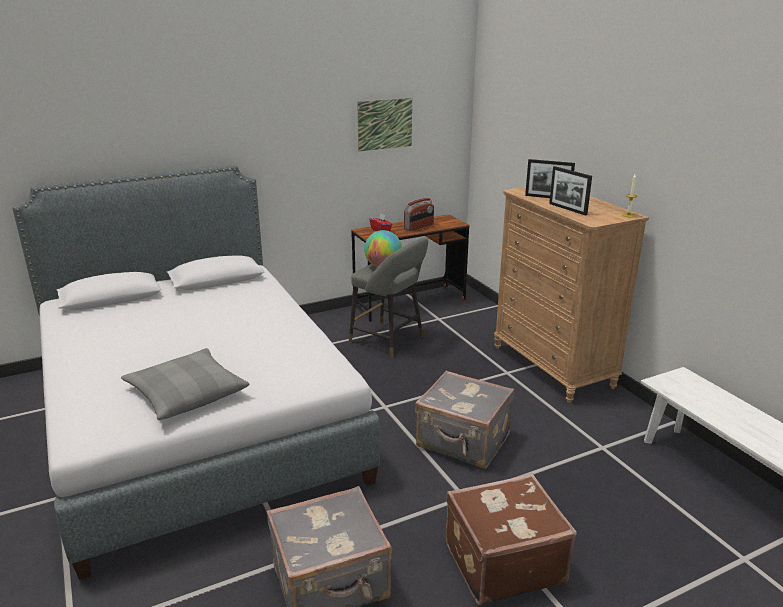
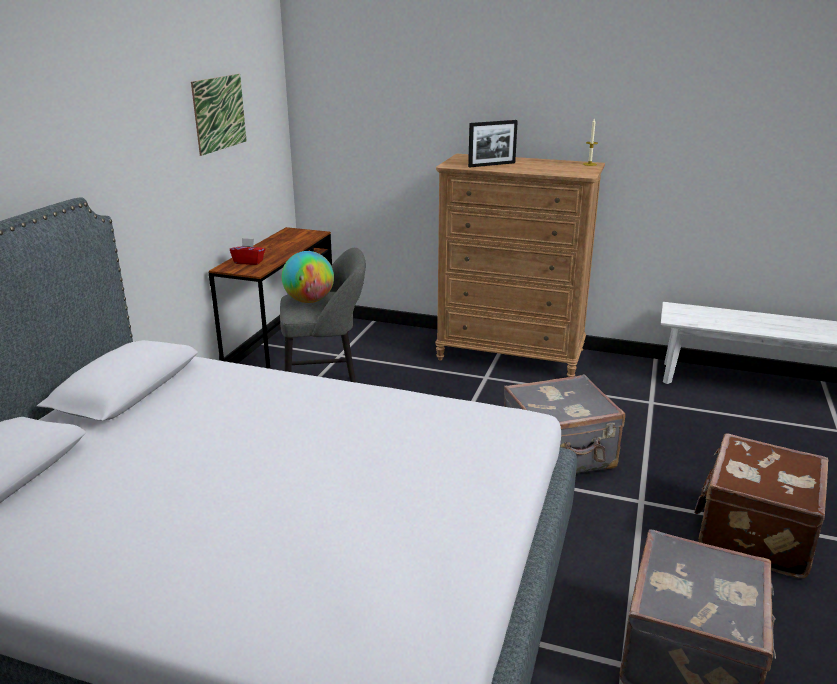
camera: 45 degrees left, 0 degrees up
(186, 393) = (413, 531): grey pillow -> none
(419, 227) = (283, 247): radio -> none
(567, 209) = (536, 170): picture frame -> none

